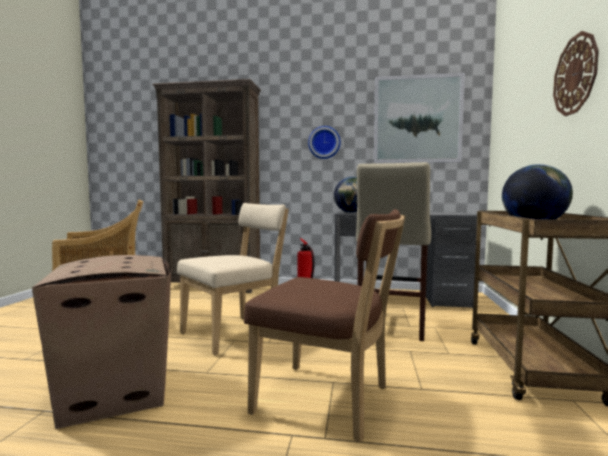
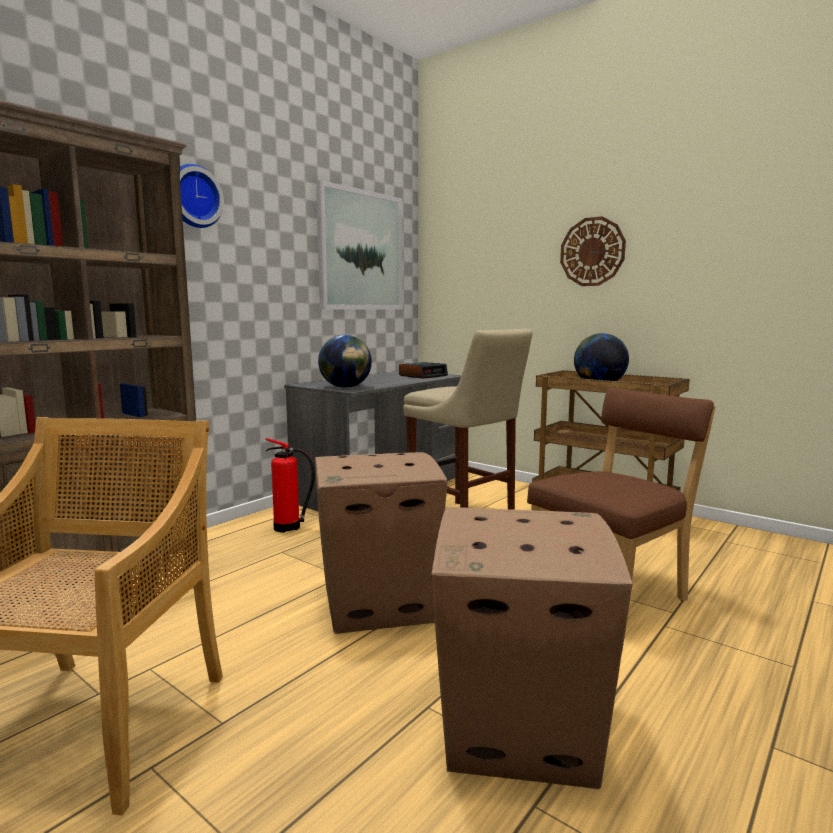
camera: 60 degrees left, 5 degrees up
(235, 333) = (379, 603): beige chair -> cardboard box
(324, 142) = (257, 274): wall clock -> wall clock (193, 197)
(445, 213) = (423, 375): none -> alarm clock

